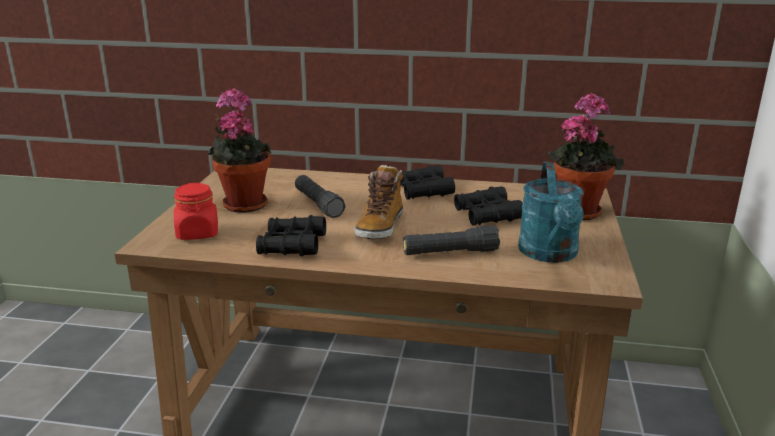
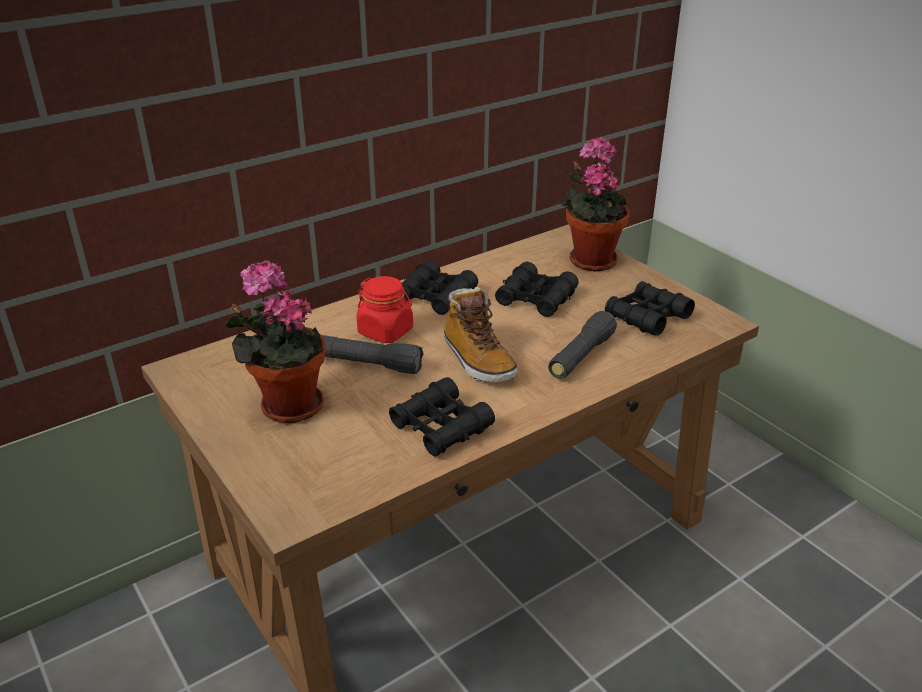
camera: 45 degrees left, 10 degrees up
(197, 233) = (316, 471): red jar -> red jar (386, 331)
(550, 254) = (647, 317): turquoise watering can -> black binoculars

